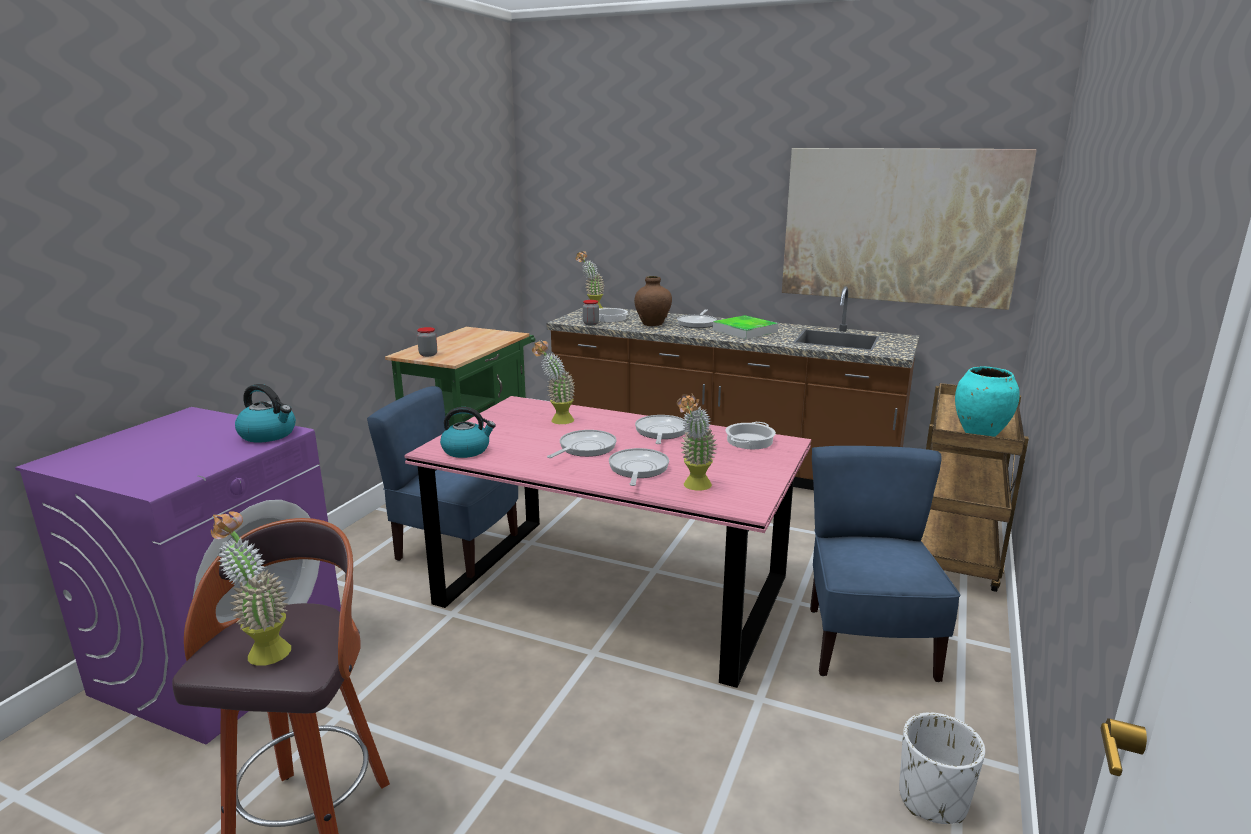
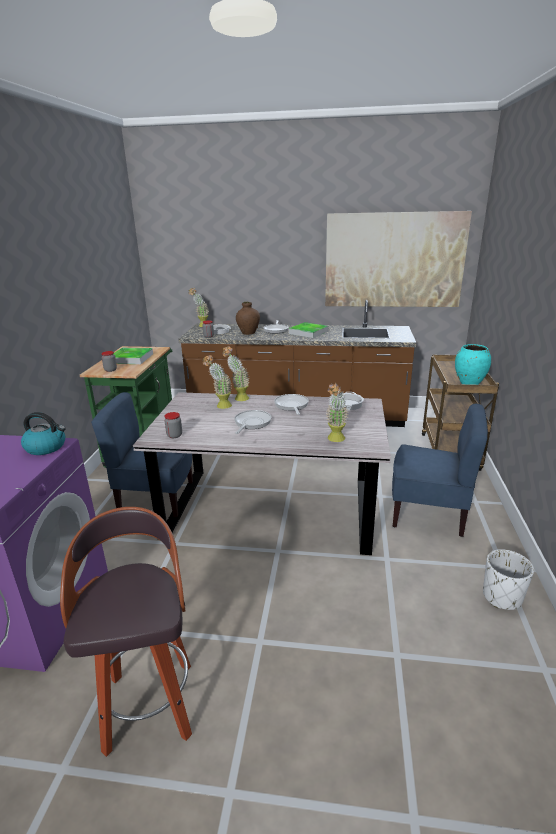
camera: 15 degrees left, 5 degrees up
(262, 649) = (122, 605): potted plant -> potted plant (238, 398)
(466, 343) = (131, 358): none -> tray
(467, 450) = (174, 435): kettle -> jar
(613, 591) = (271, 509): pink dining table -> grey dining table
(638, 469) = (294, 433): frying pan -> none
(867, 643) = (429, 513): blue chair -> blue chair turned 120 degrees clockwise

